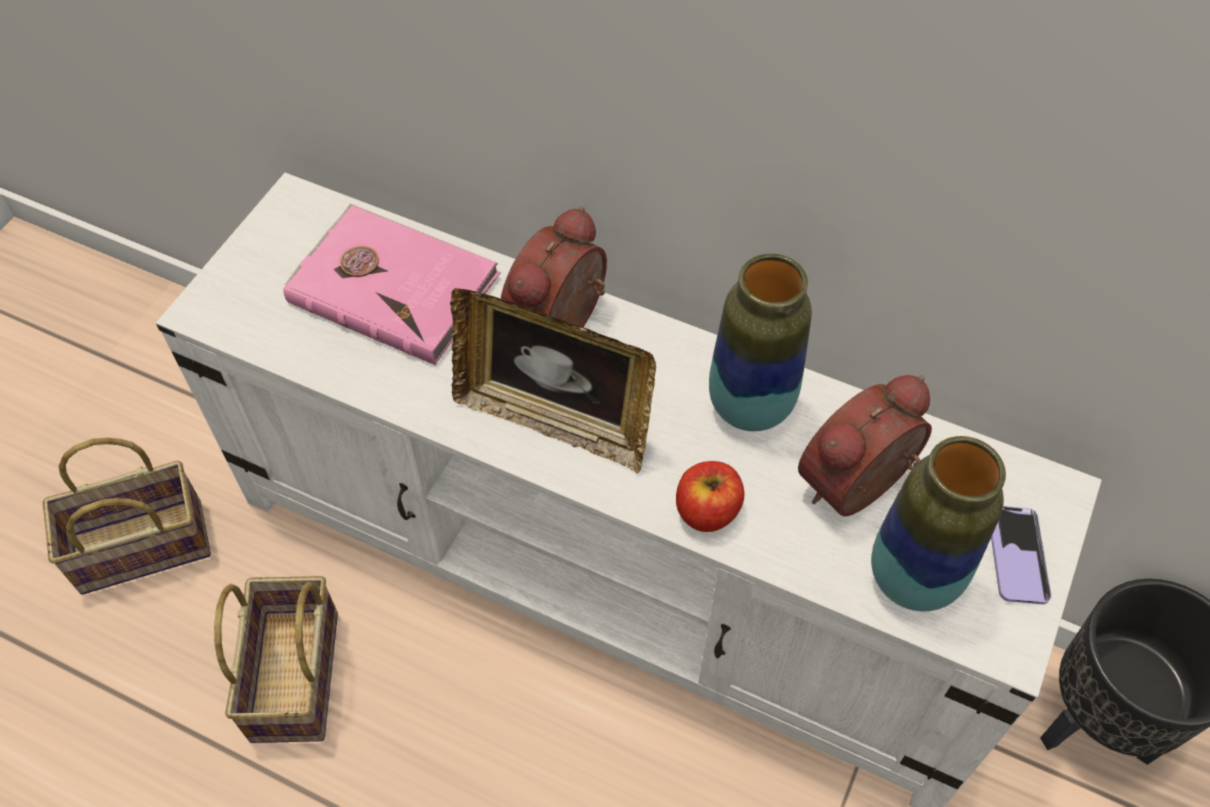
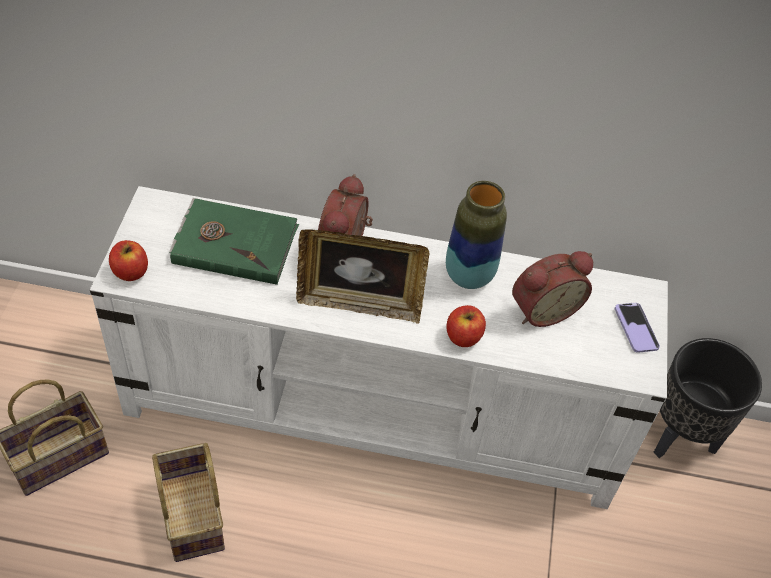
camera: 20 degrees left, 5 degrees down
(223, 305) = (130, 272): none -> apple
(393, 286) = (234, 243): pink book -> green book
(859, 487) = (542, 308): alarm clock -> alarm clock turned 150 degrees counterclockwise
(913, 578) = (585, 351): vase -> none

